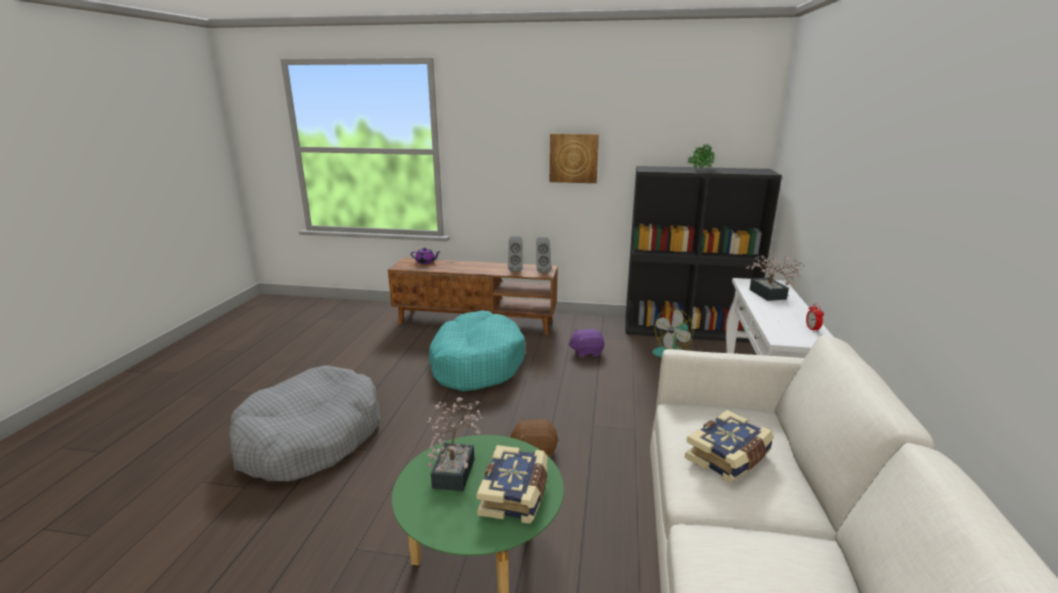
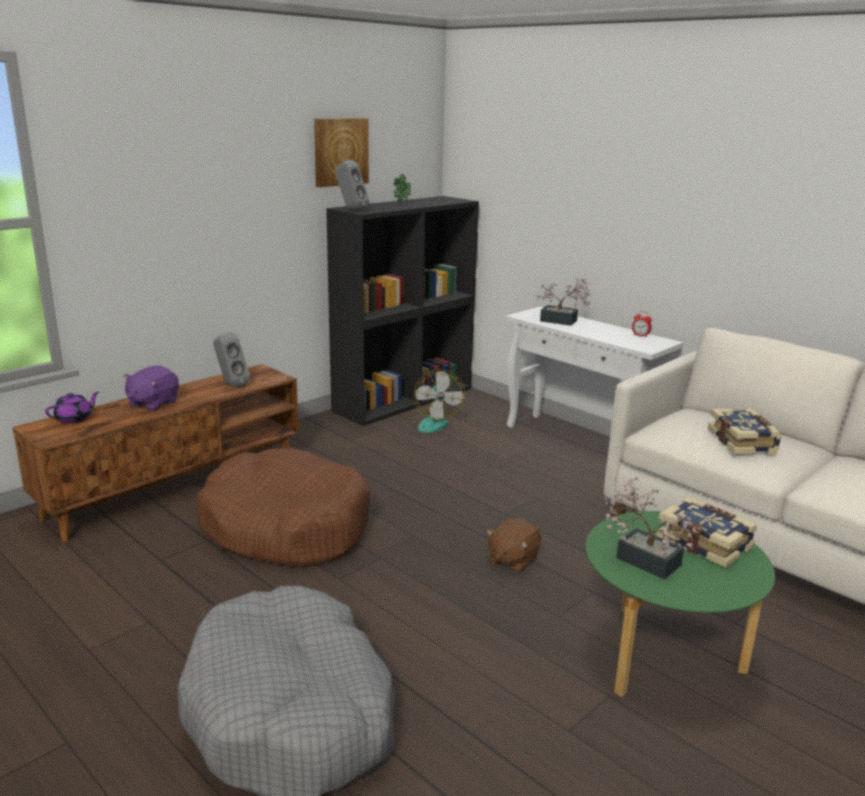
camera: 55 degrees left, 0 degrees up
(476, 363) = (286, 527): turquoise dog bed -> brown dog bed
(542, 271) = (264, 375): grey speaker -> grey speaker (351, 210)
(573, 158) = (251, 206): picture -> picture (340, 152)
(586, 352) = (367, 459): purple plush toy -> purple plush toy (152, 404)

